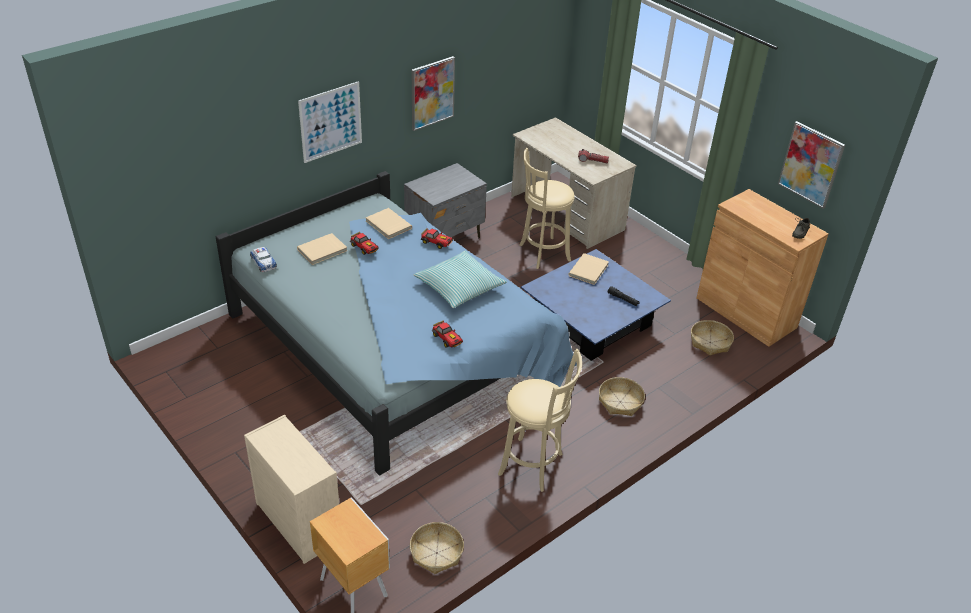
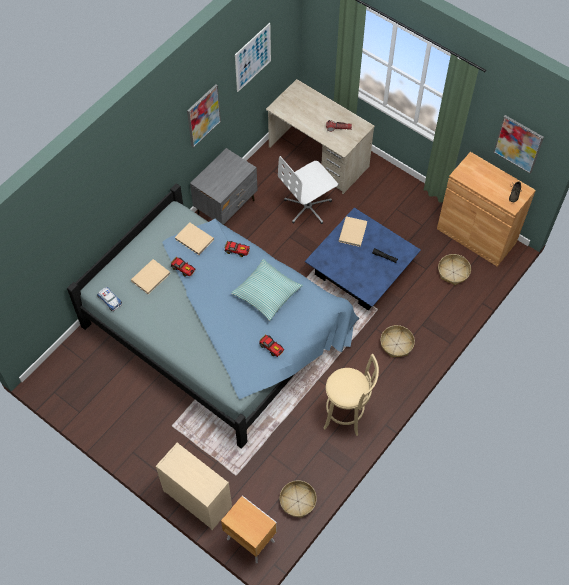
camera: 10 degrees left, 20 degrees up
(330, 122) = (134, 176): picture -> picture (253, 57)
(542, 253) = (308, 207): beige stool -> white office chair

